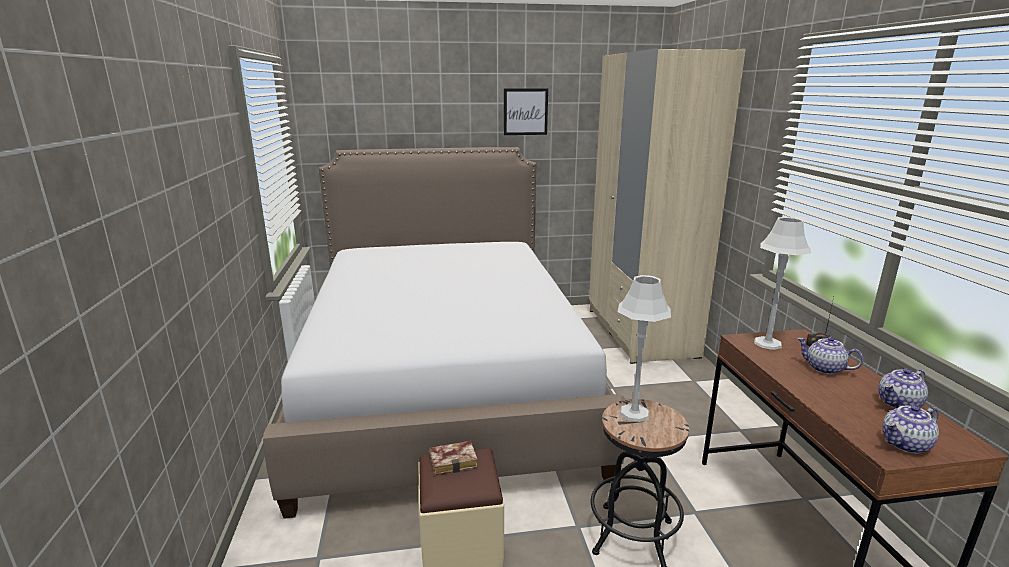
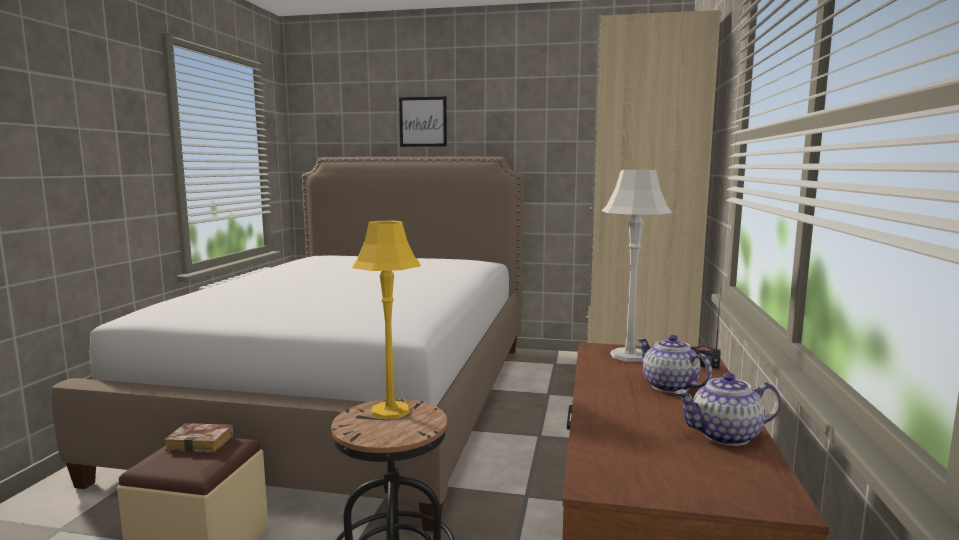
camera: 20 degrees right, 10 degrees down
(525, 112) = (515, 119): picture -> picture (423, 122)
(634, 413) = (390, 411): grey table lamp -> yellow table lamp
(906, 444) = (651, 478): teapot -> none

